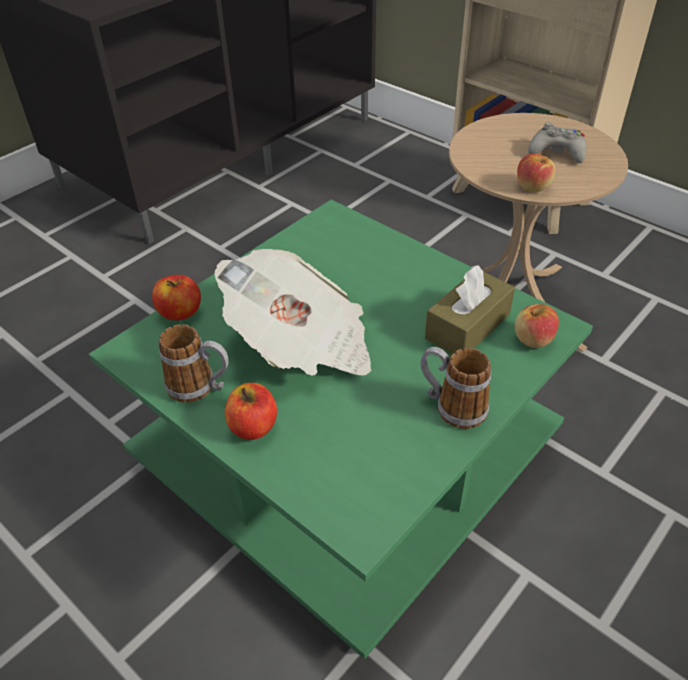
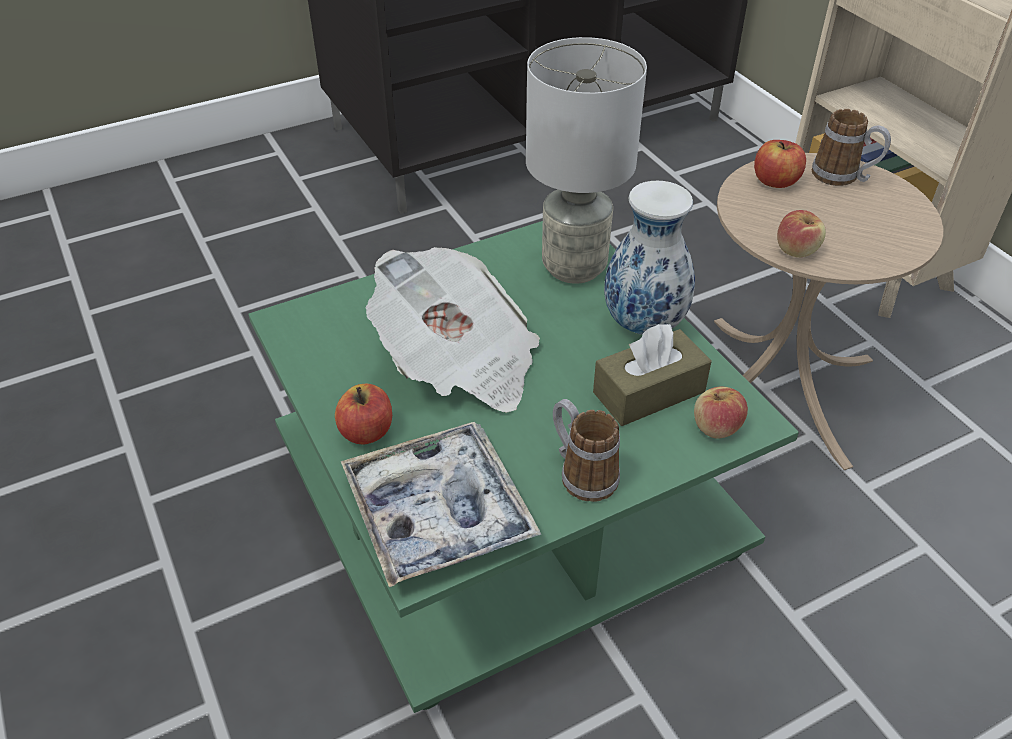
camera: 20 degrees right, 0 degrees up
(180, 312) = (354, 295): apple -> apple (775, 181)
(200, 387) = (335, 377): mug -> mug (843, 177)
(353, 477) = (438, 512): none -> tray
(354, 243) = (574, 266): none -> grey table lamp
(435, 274) = (645, 324): none -> vase
(557, 152) = (854, 215): grey game controller -> none

